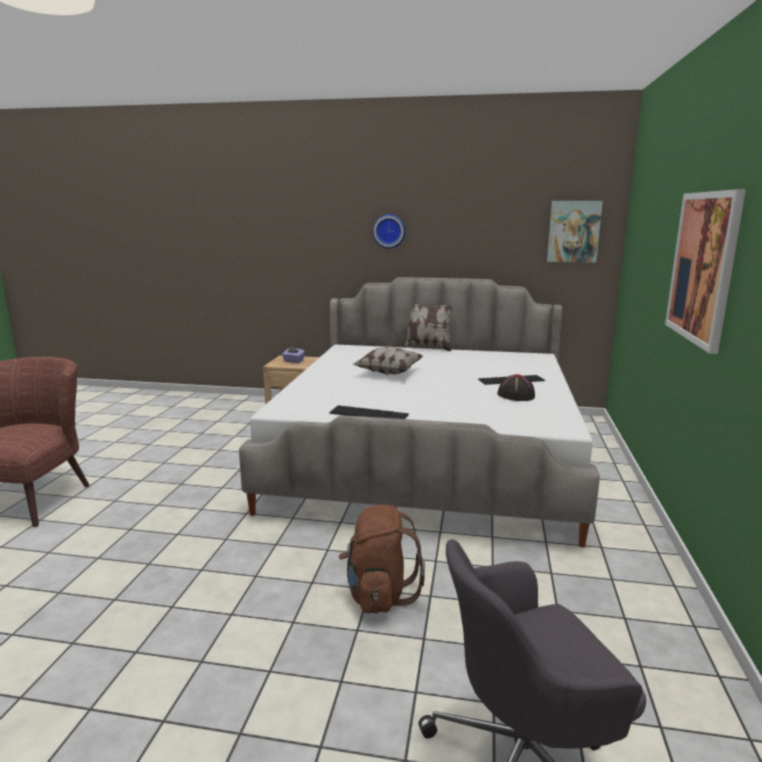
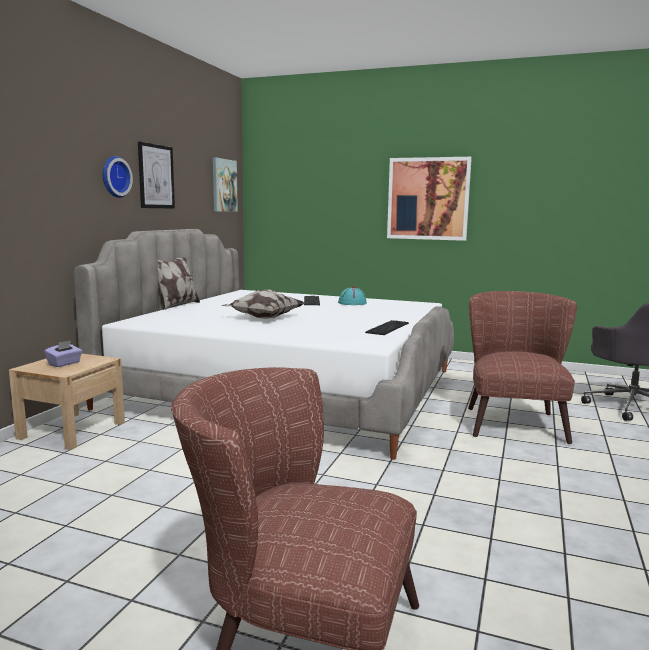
camera: 80 degrees left, 5 degrees down
(378, 594) = (513, 420): brown backpack -> brown armchair
(445, 228) = (156, 176): none -> picture
(515, 395) = (352, 303): black hat -> turquoise hat

